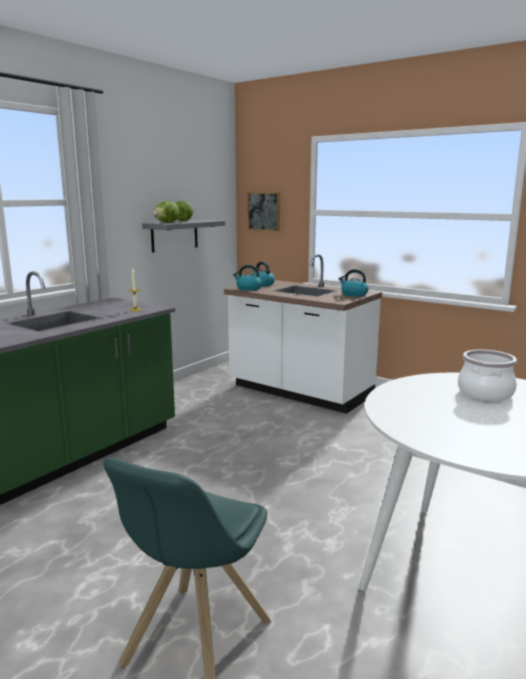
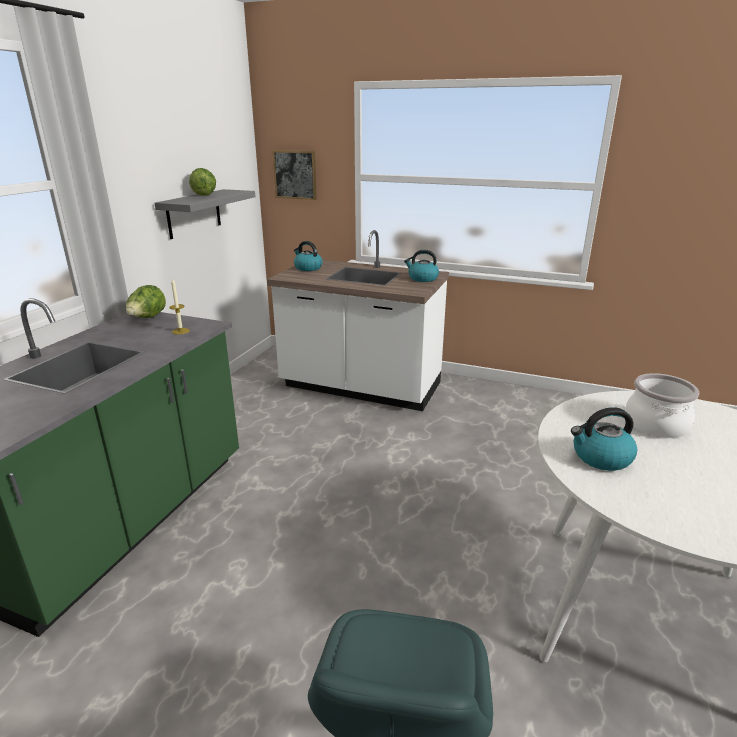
camera: 15 degrees left, 10 degrees up
(165, 223) = (186, 201): lettuce -> lettuce (147, 318)
(248, 288) = (296, 277): kettle -> kettle (600, 457)

